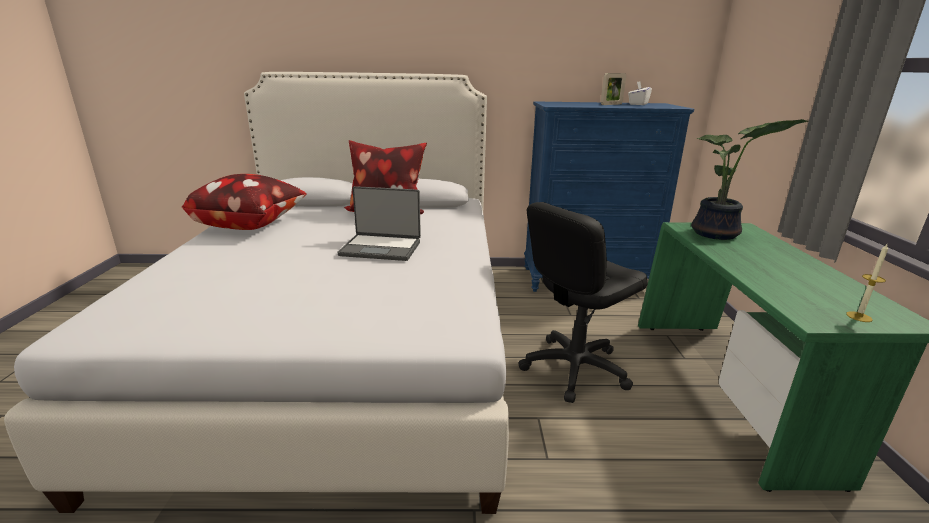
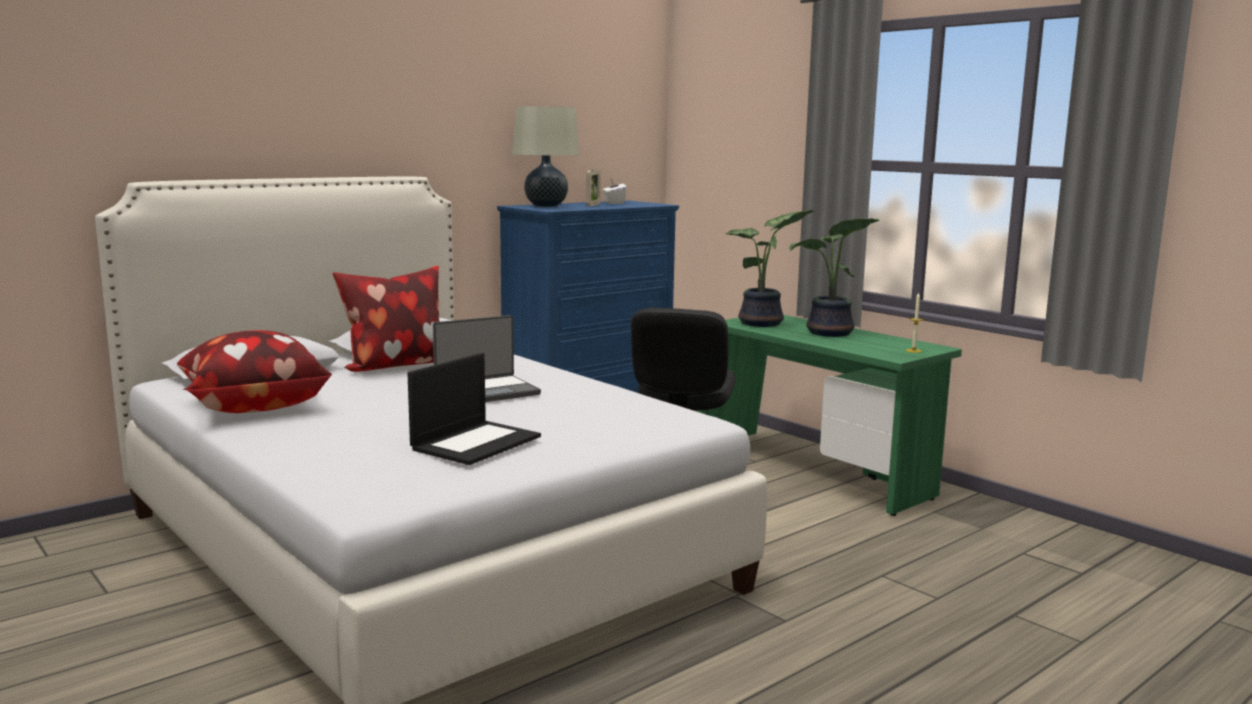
camera: 40 degrees left, 10 degrees down
(255, 296) = (476, 442): none -> laptop
(568, 103) = (546, 206): none -> beige table lamp
(775, 262) = (829, 333): none -> potted plant

